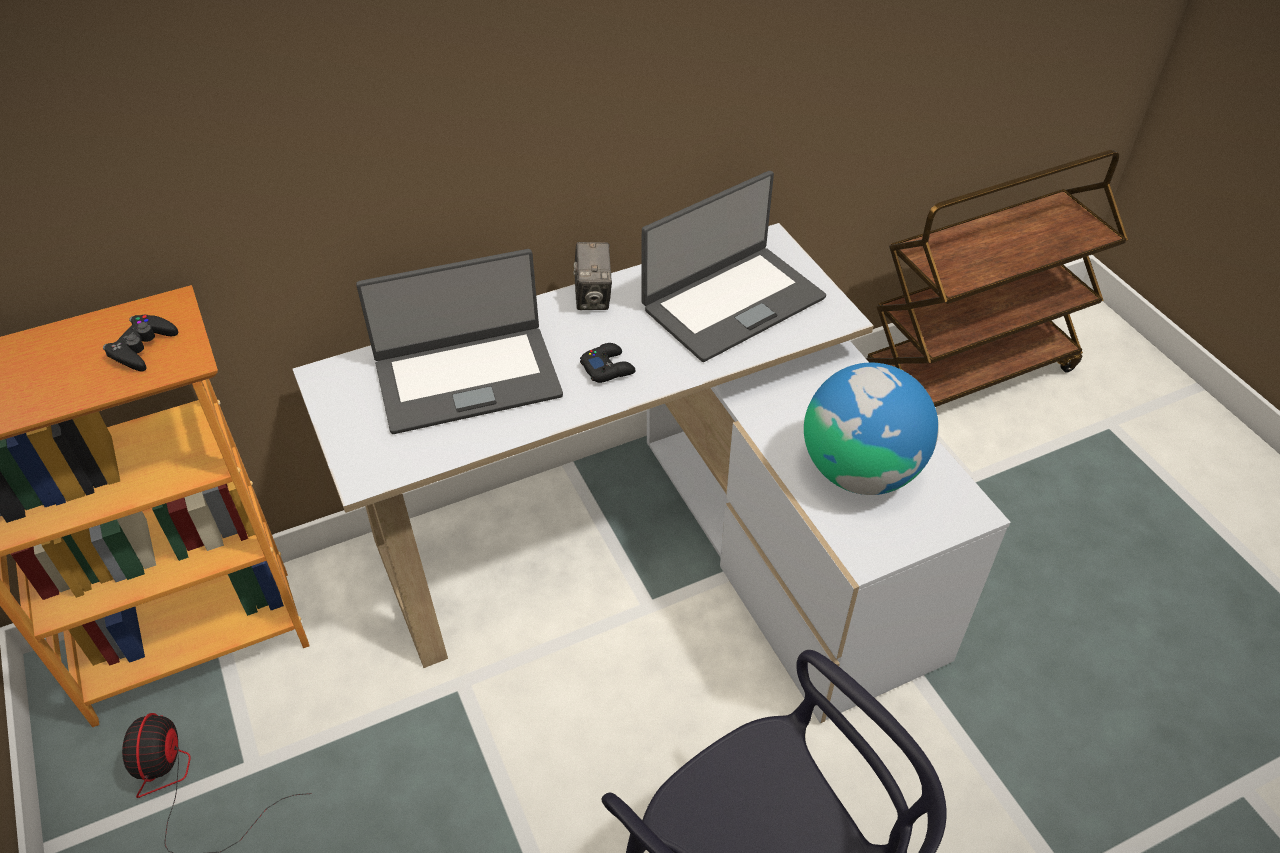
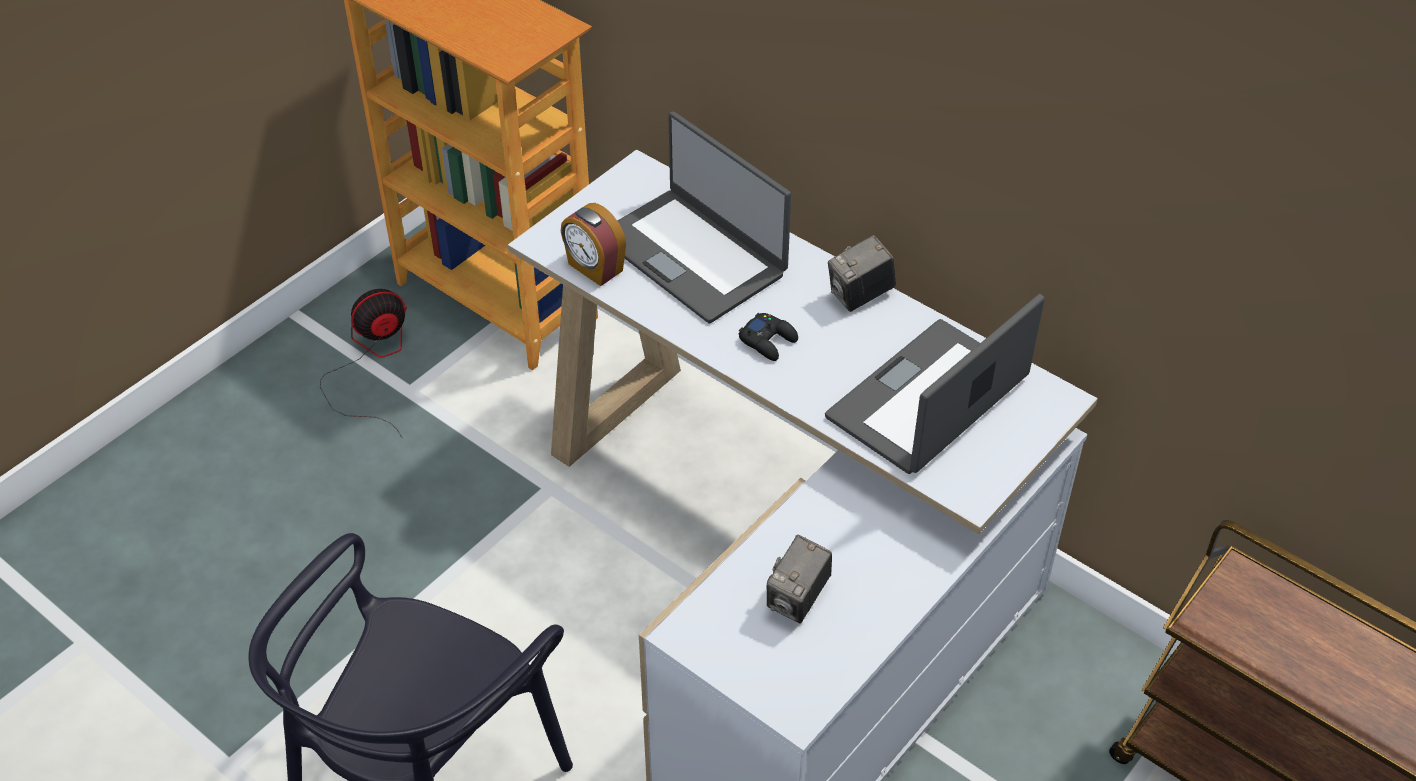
camera: 65 degrees right, 0 degrees up
(142, 347) = (508, 36): black game controller -> none
(431, 450) = (594, 268): none -> alarm clock
(732, 302) = (930, 400): laptop -> laptop turned 105 degrees clockwise
(860, 470) = (798, 599): globe -> camera

